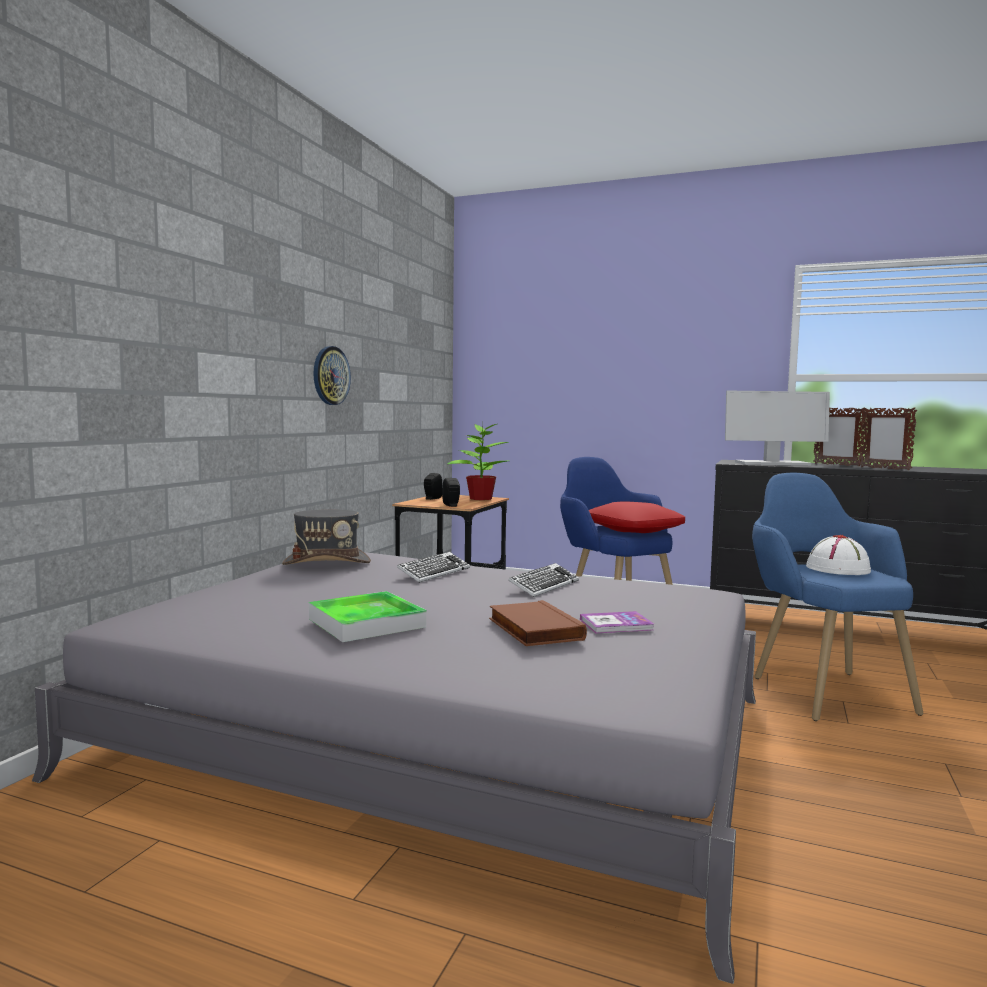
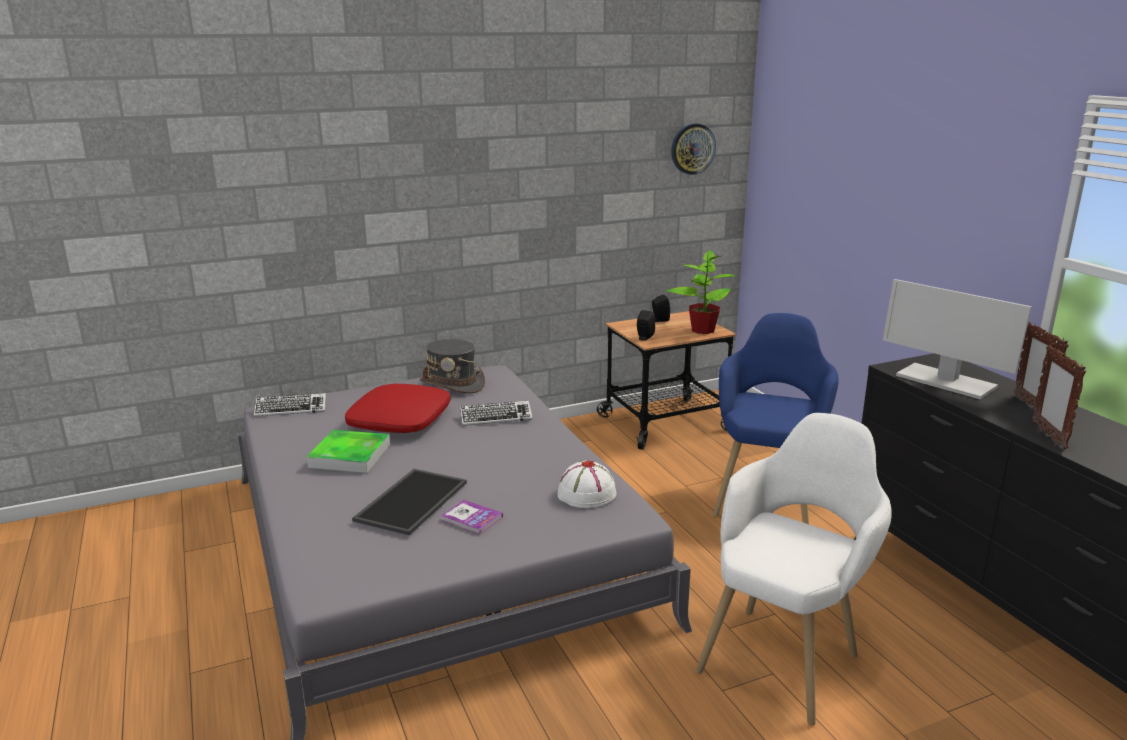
camera: 45 degrees right, 15 degrees up
(330, 375) = (523, 210): wall clock -> wall clock (692, 149)
(532, 629) = (411, 500): brown book -> tray
(544, 586) = (532, 459): keyboard -> keyboard (291, 409)
(634, 529) = (783, 412): red pillow -> red pillow (400, 421)
(821, 688) = (786, 652): blue armchair -> white armchair
(838, 569) = (801, 543): white hat -> white hat (586, 494)

